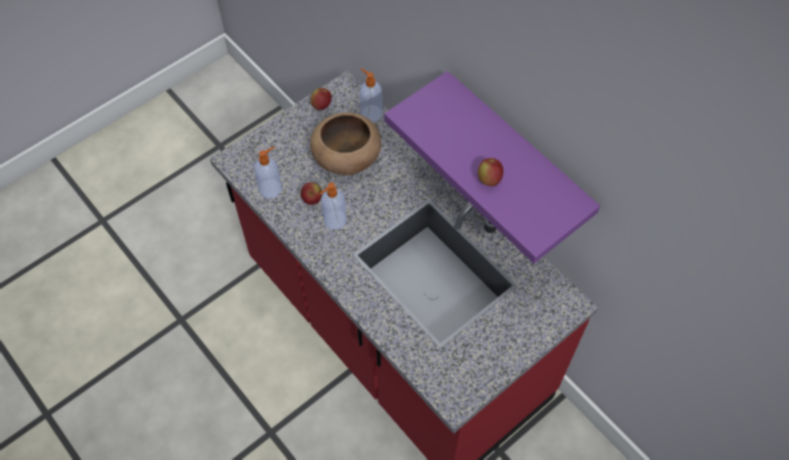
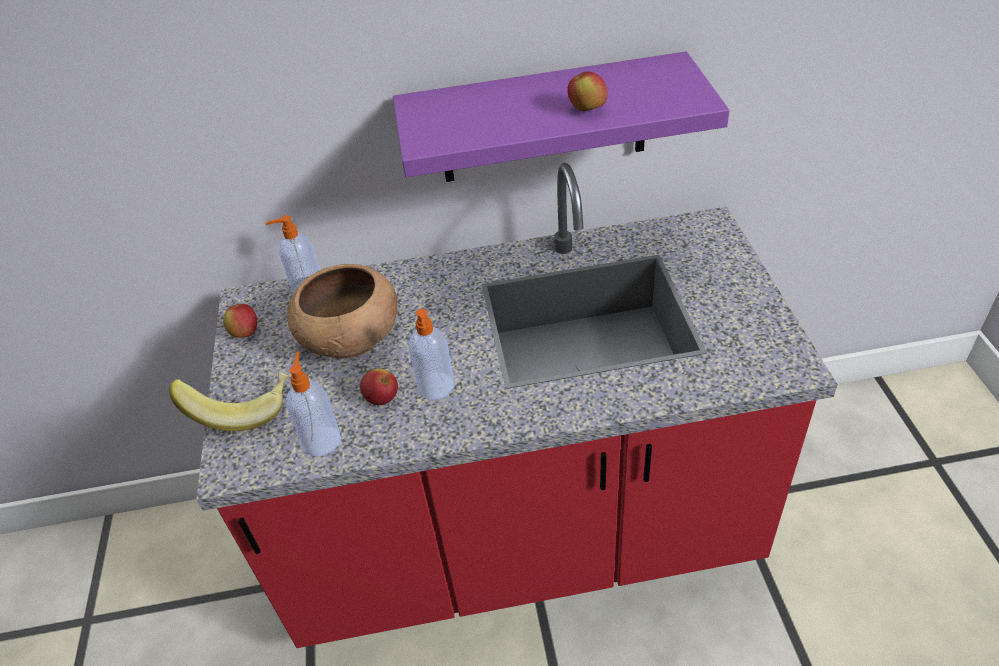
camera: 55 degrees left, 15 degrees down
(270, 140) = (241, 409): none -> banana

